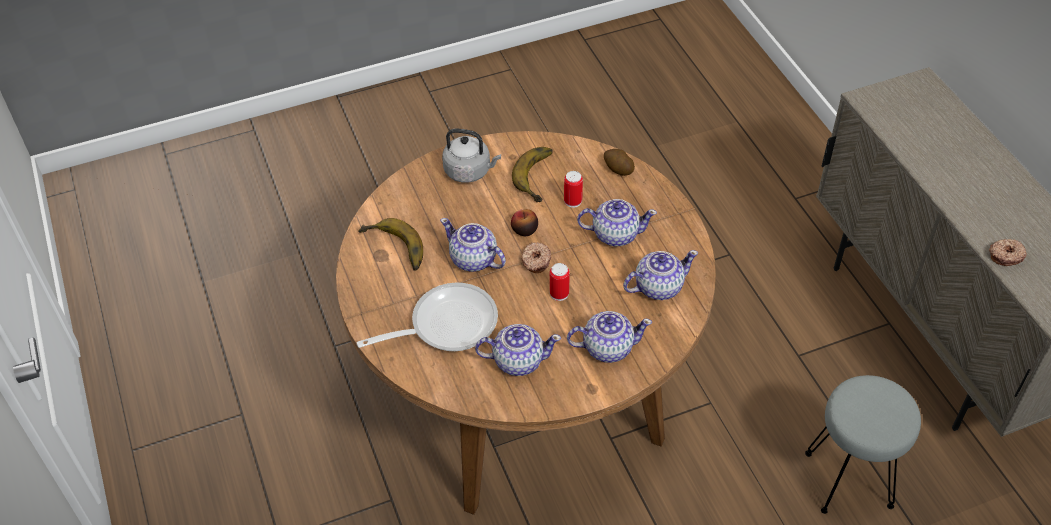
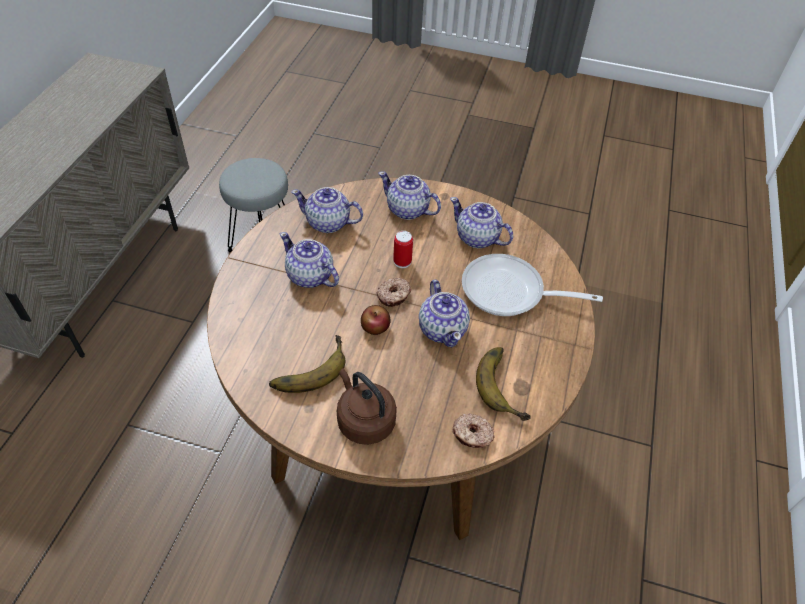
camera: 145 degrees left, 0 degrees up
(470, 171) = (364, 421): grey kettle -> brown kettle
(573, 201) = (308, 325): can -> none
(618, 169) = (236, 328): potato -> none
(1005, 255) = (106, 107): donut -> donut (472, 435)

